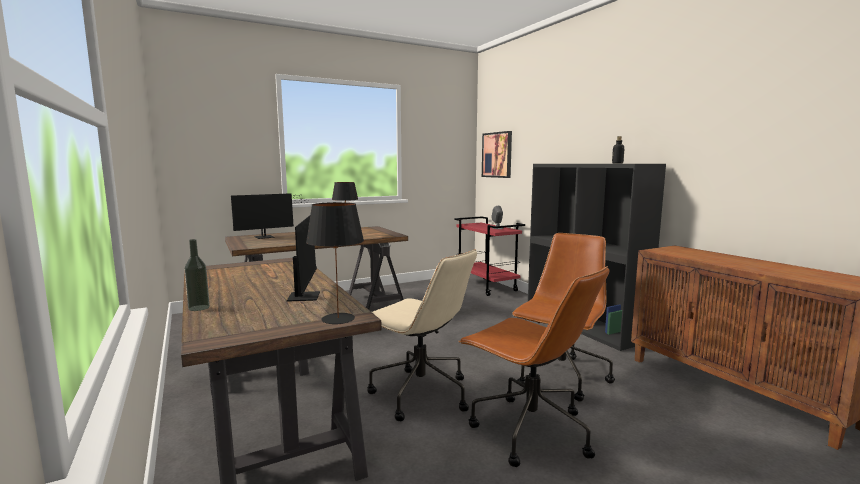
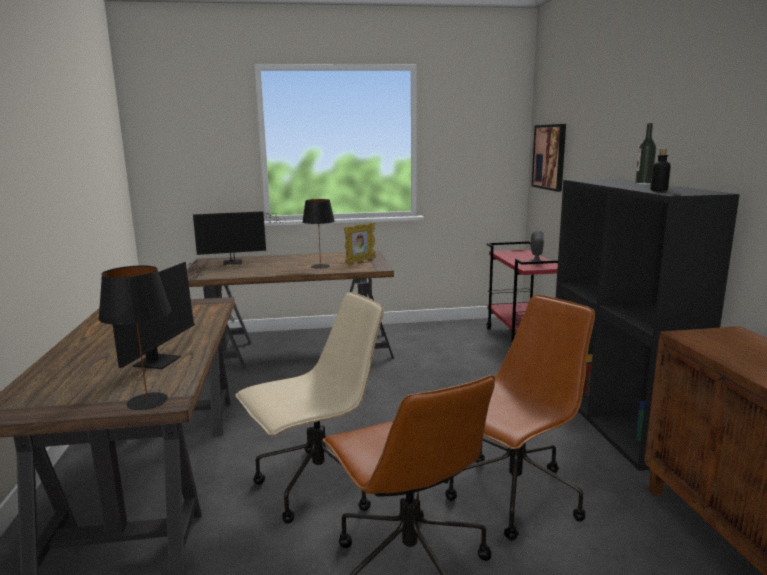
camera: 20 degrees right, 5 degrees up
(199, 308) = (46, 365): bottle -> bottle (643, 183)
(373, 232) = (360, 261): none -> picture frame
(419, 393) = (318, 485): beige office chair -> beige office chair turned 90 degrees counterclockwise

